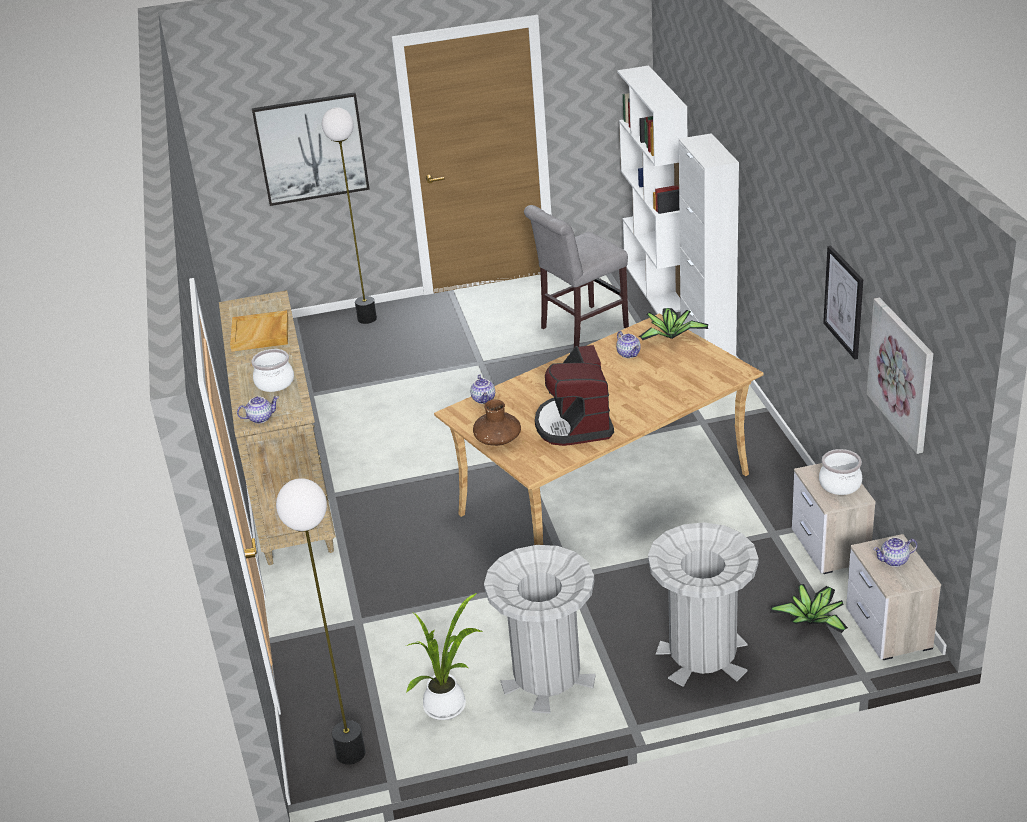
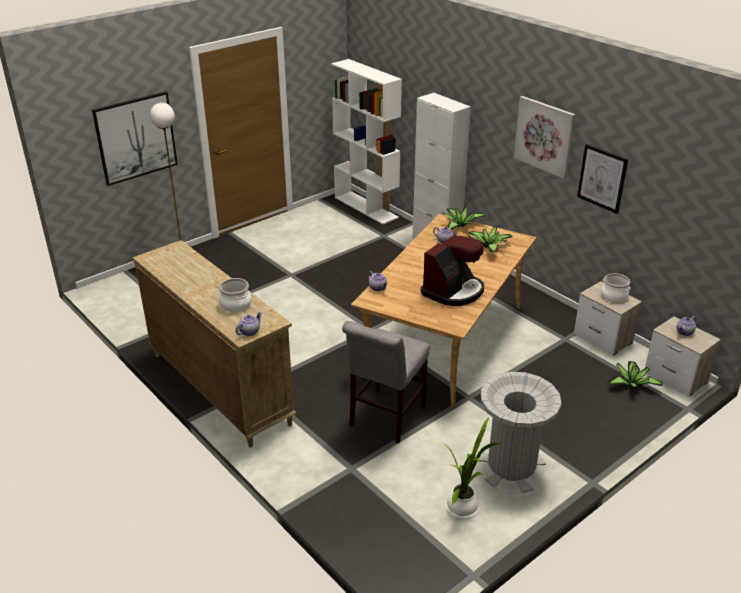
camera: 30 degrees left, 0 degrees up
(261, 334) = (190, 273): beige tray -> none
(350, 753) = (425, 563): floor lamp -> none
(498, 439) = (413, 312): brown vase -> none
(574, 424) = (453, 291): coffee machine -> coffee machine turned 105 degrees counterclockwise
(580, 329) = (340, 241): grey chair -> grey chair (385, 418)
(681, 374) = (489, 247): none -> potted plant
(702, 655) = (591, 423): grey trash can -> none
(902, 373) = (675, 213): picture -> picture (544, 136)

